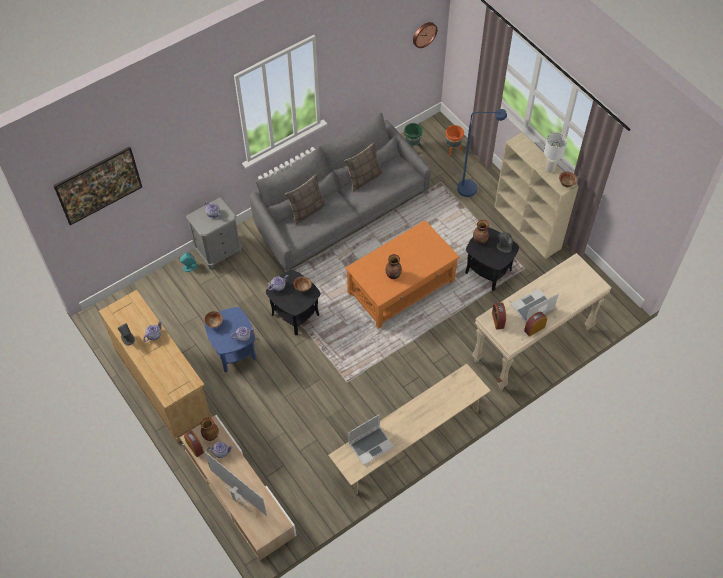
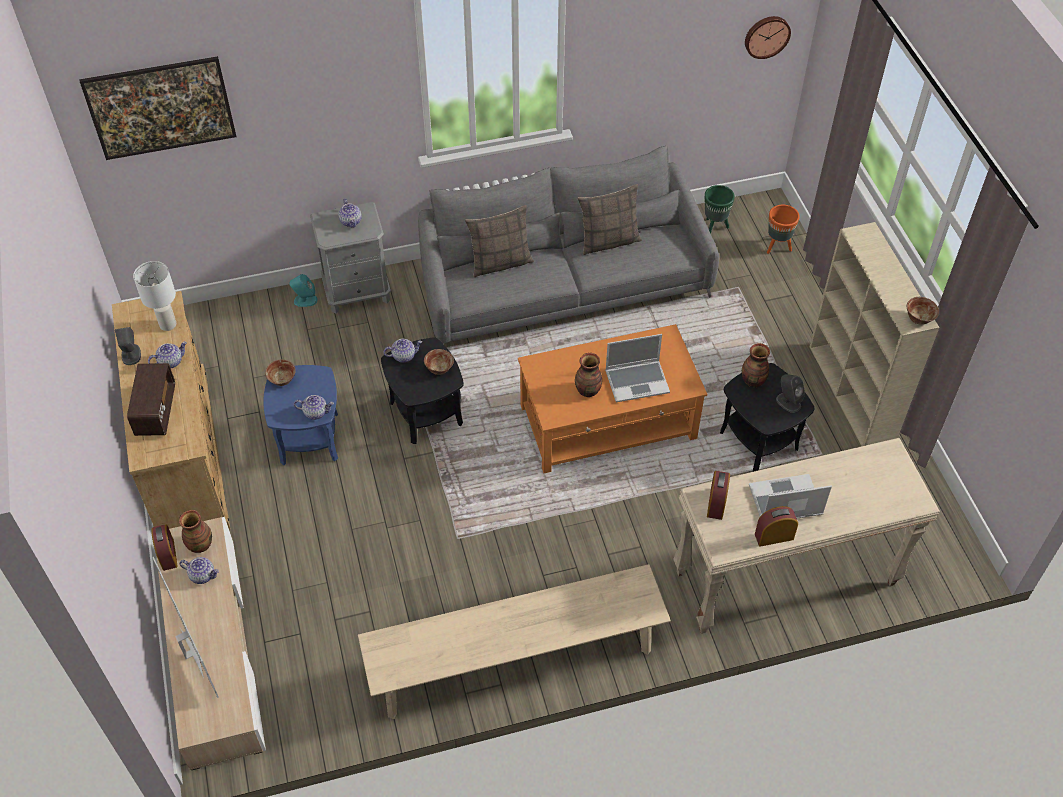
camera: 20 degrees right, 5 degrees down
(161, 367) = (156, 411): none -> radio
(371, 445) = (433, 642): laptop -> laptop (637, 381)
(473, 188) = (786, 310): blue floor lamp -> none
(550, 168) = (900, 288): white table lamp -> white table lamp (168, 324)

